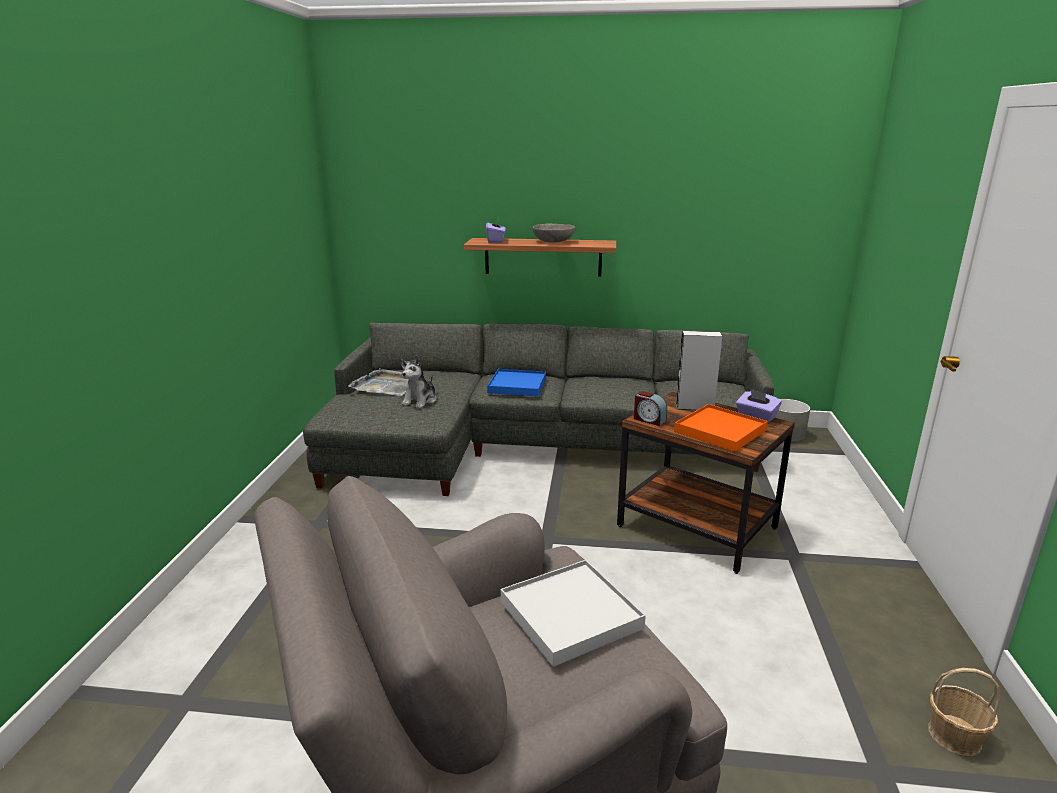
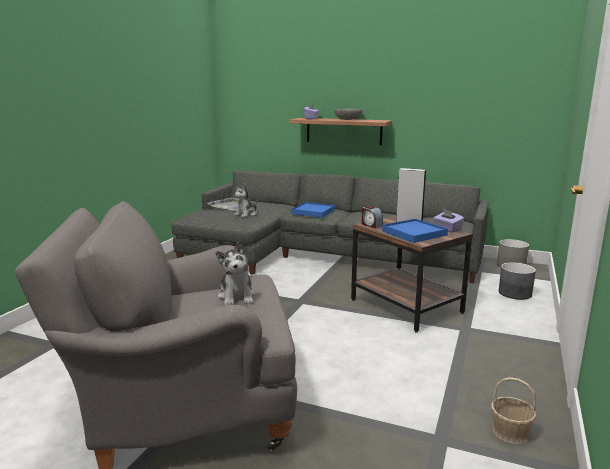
camera: 15 degrees right, 5 degrees down
(570, 614) = (237, 296): white tray -> plush toy
(719, 431) = (414, 233): orange tray -> blue tray
(817, 483) = (515, 293): none -> grey planter

